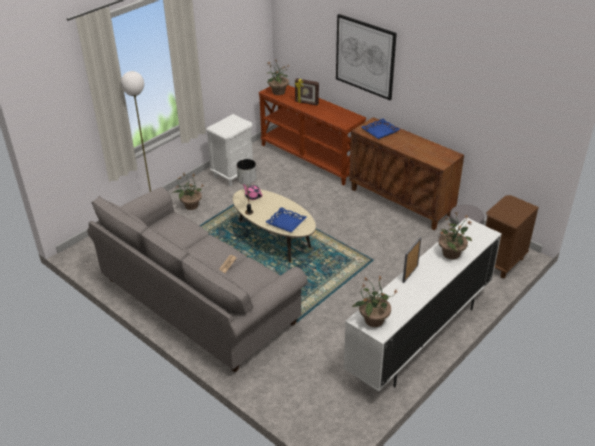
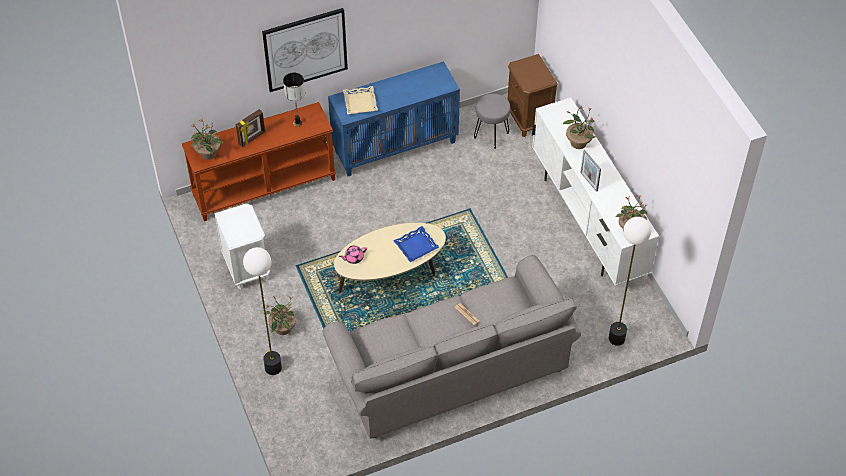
camera: 65 degrees left, 15 degrees up
(249, 212) = (380, 270): table lamp -> table lamp (298, 123)
(297, 402) = (616, 338): none -> floor lamp
(380, 131) = (360, 103): blue tray -> beige tray
(401, 202) = (395, 146): brown cabinet -> blue cabinet

